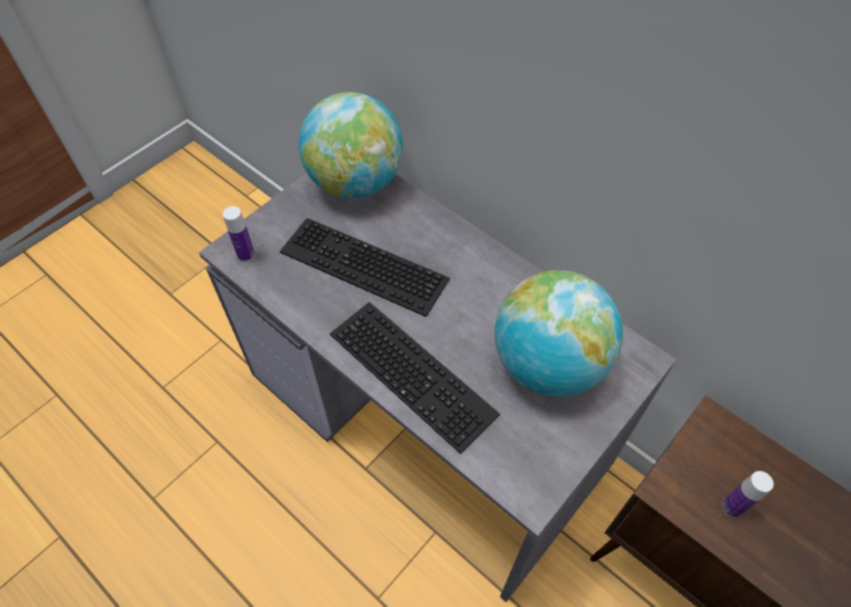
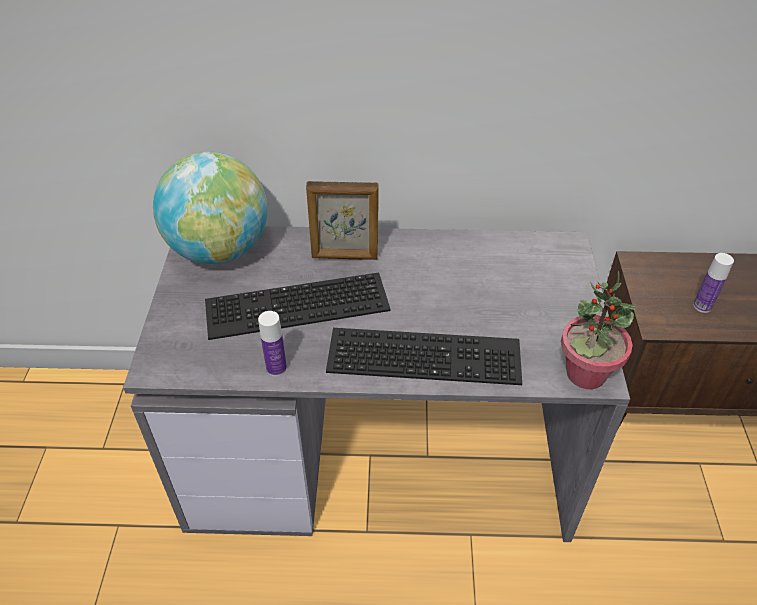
camera: 40 degrees left, 10 degrees down
(246, 254) = (176, 360): bottle -> bottle (276, 368)
(439, 246) = (345, 257): none -> picture frame
(523, 485) = (585, 374): none -> potted plant
(548, 364) = (513, 286): globe -> none

